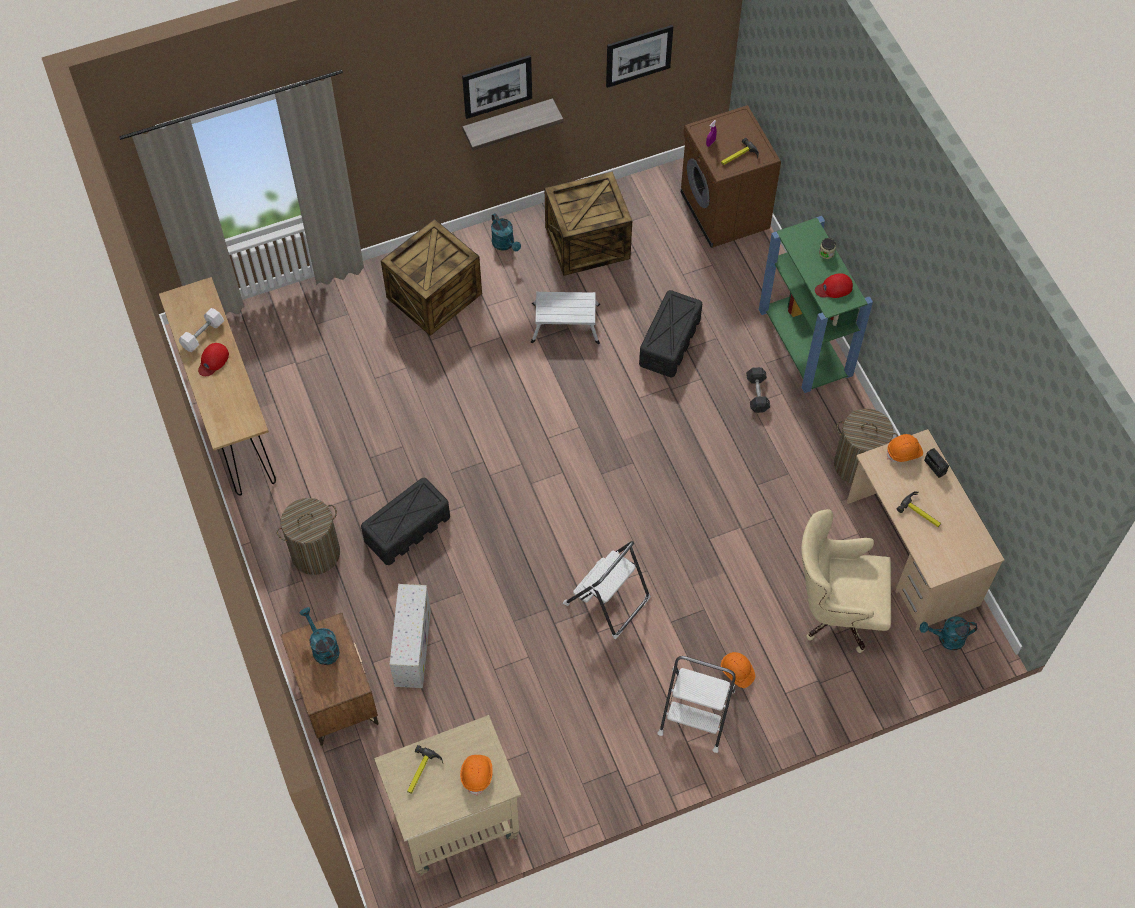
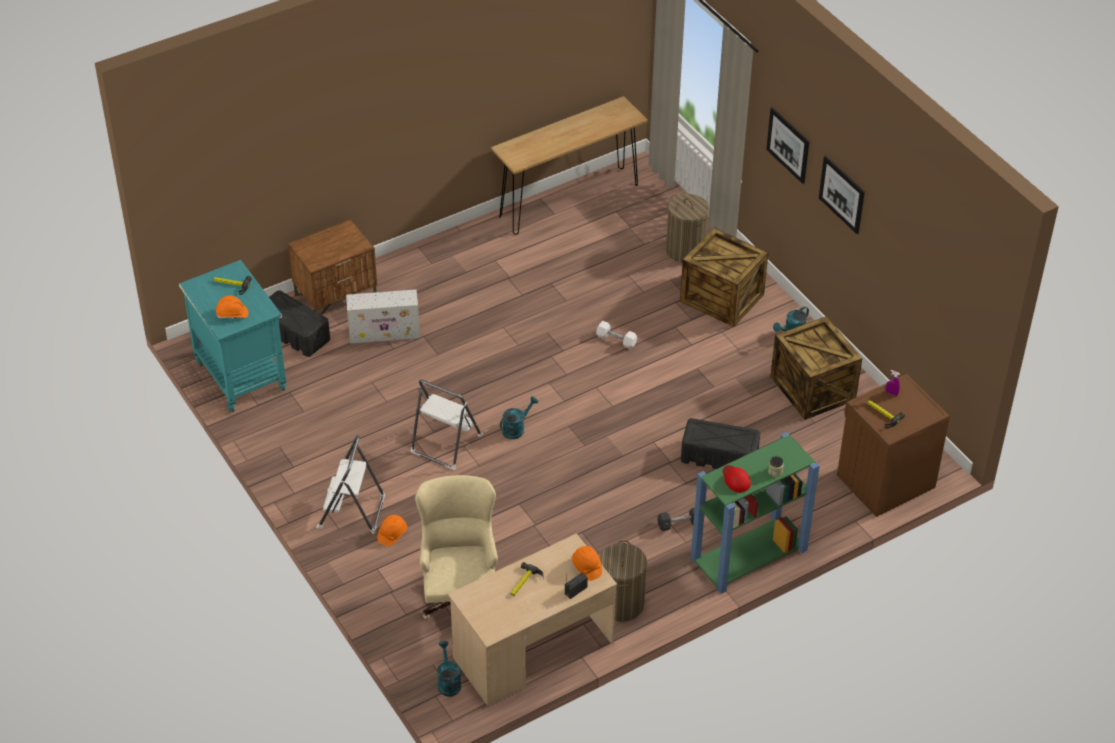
camera: 80 degrees right, 15 degrees down
(203, 335) = (591, 124): white dumbbell -> white dumbbell (616, 340)
(213, 360) = (569, 133): red cap -> none
(315, 553) = (457, 266): laundry basket -> laundry basket (685, 250)
(323, 647) = (343, 242): turquoise watering can -> turquoise watering can (516, 428)
(407, 528) = (489, 314): black storage box -> black storage box (295, 334)
(454, 822) = (240, 376): beige cart -> turquoise cart
(508, 122) = (841, 238): shelf -> none
(566, 323) = (719, 384): white step ladder -> none
(638, 55) = (926, 288): picture -> picture (788, 145)

